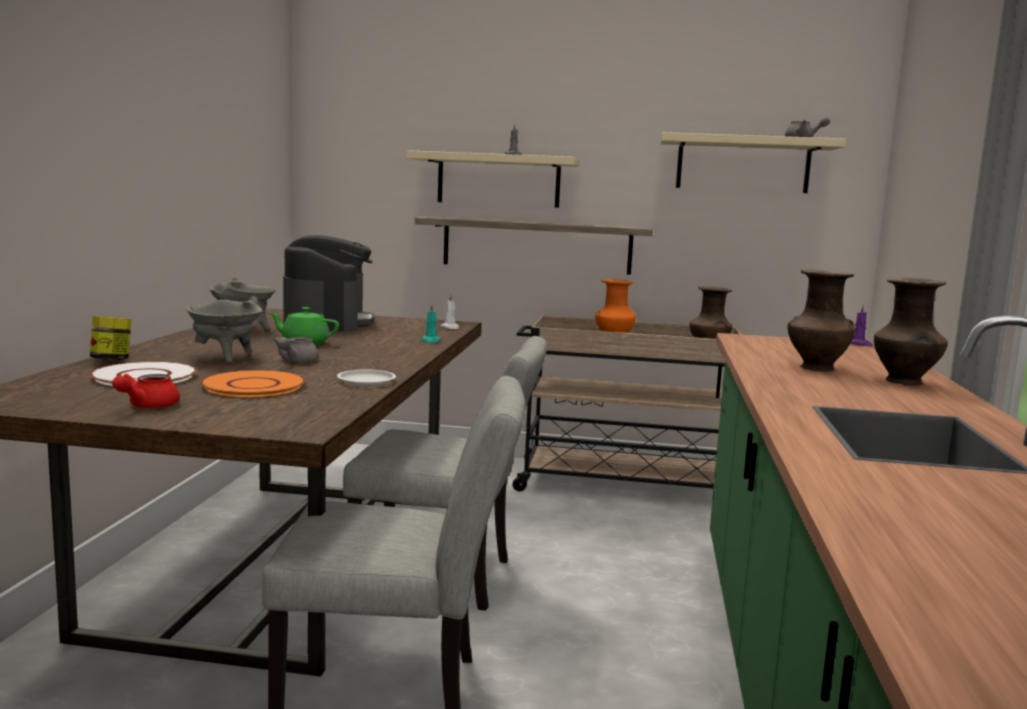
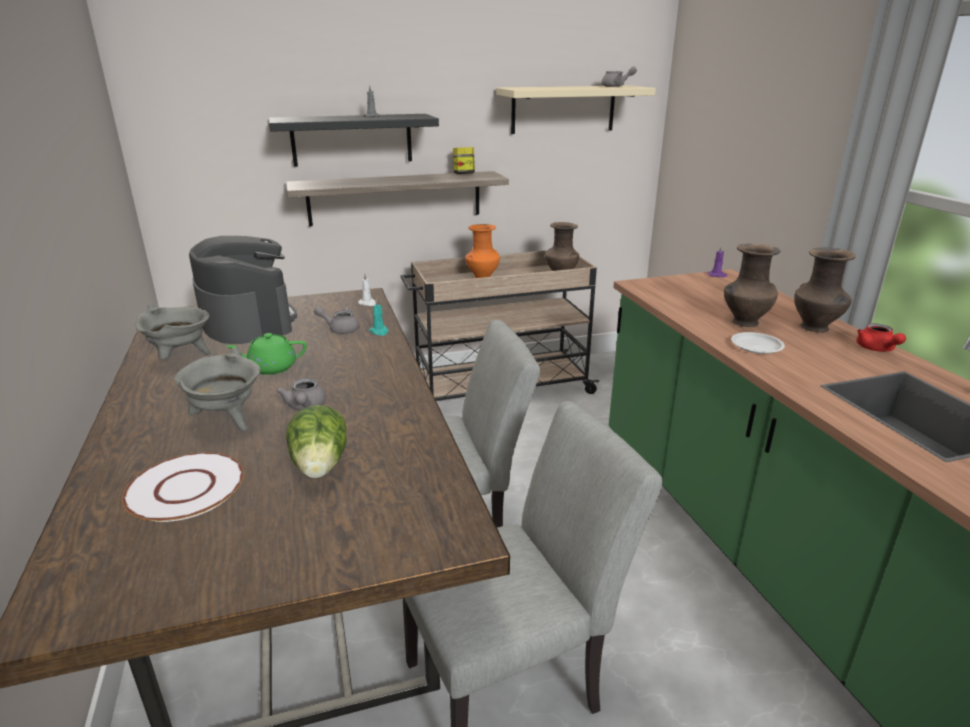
camera: 25 degrees left, 15 degrees up
(111, 360) = (107, 465): jar -> jar (464, 174)
(147, 406) = (261, 550): red teapot -> red teapot (876, 349)
(254, 385) = (320, 467): orange plate -> lettuce
(366, 381) = (410, 423): white plate -> white plate (756, 346)
(398, 335) = (340, 329): none -> grey teapot
(498, 180) = (352, 139): beige shelf -> black shelf

